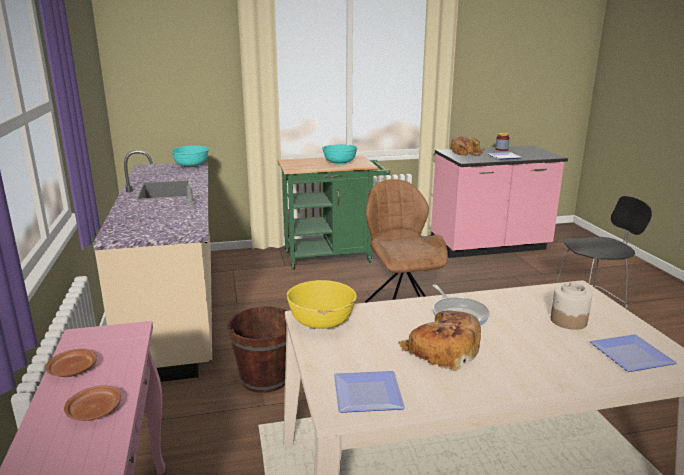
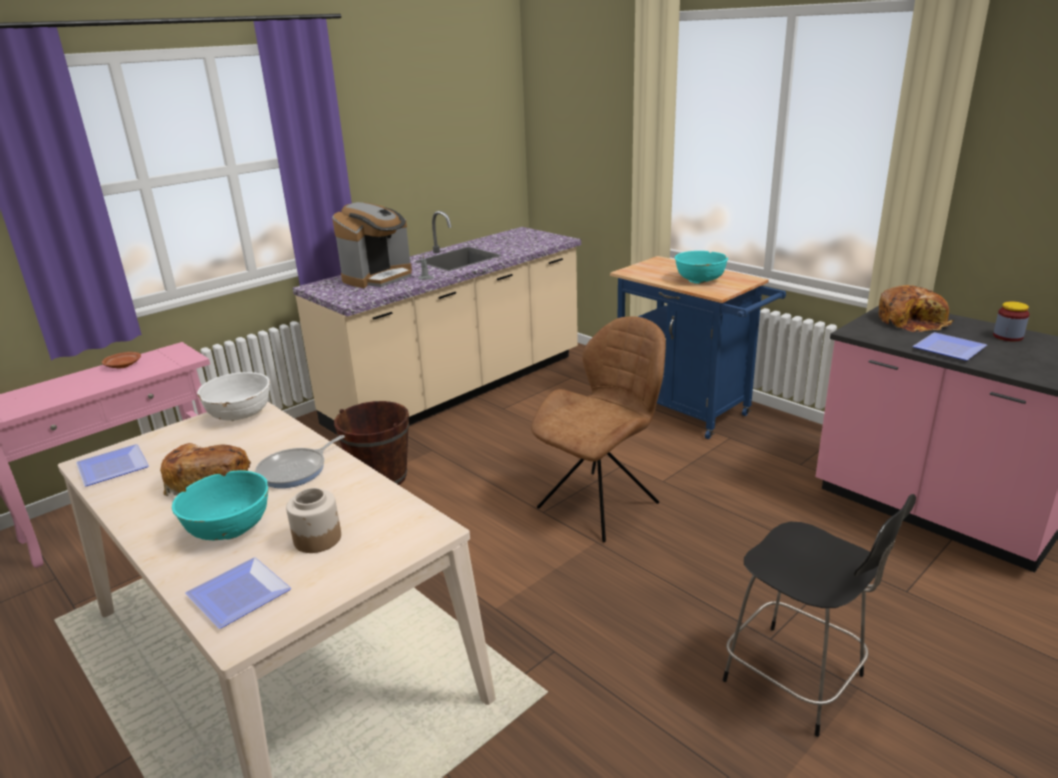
camera: 60 degrees right, 5 degrees up
(94, 411) = (72, 389): brown plate -> none
(149, 214) = (378, 277): none -> coffee machine
(191, 165) = (552, 240): turquoise bowl -> turquoise bowl (229, 528)
(321, 322) = (240, 414): yellow bowl -> white bowl
(333, 256) = (688, 411): green cart -> blue cart

